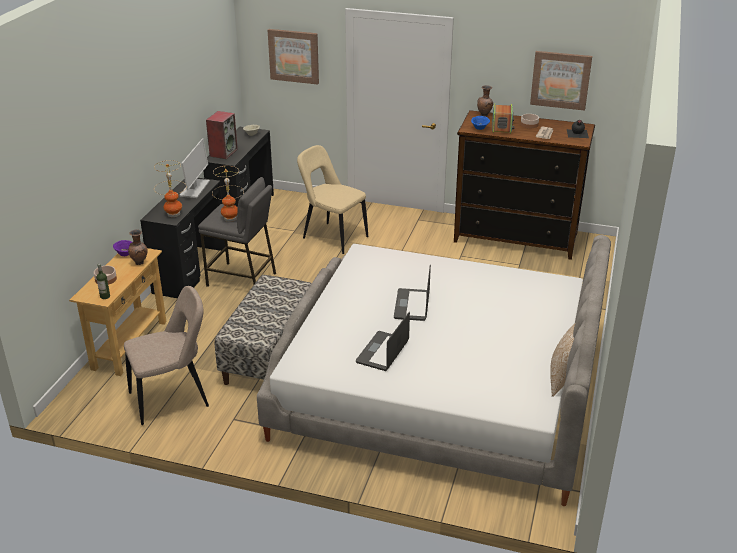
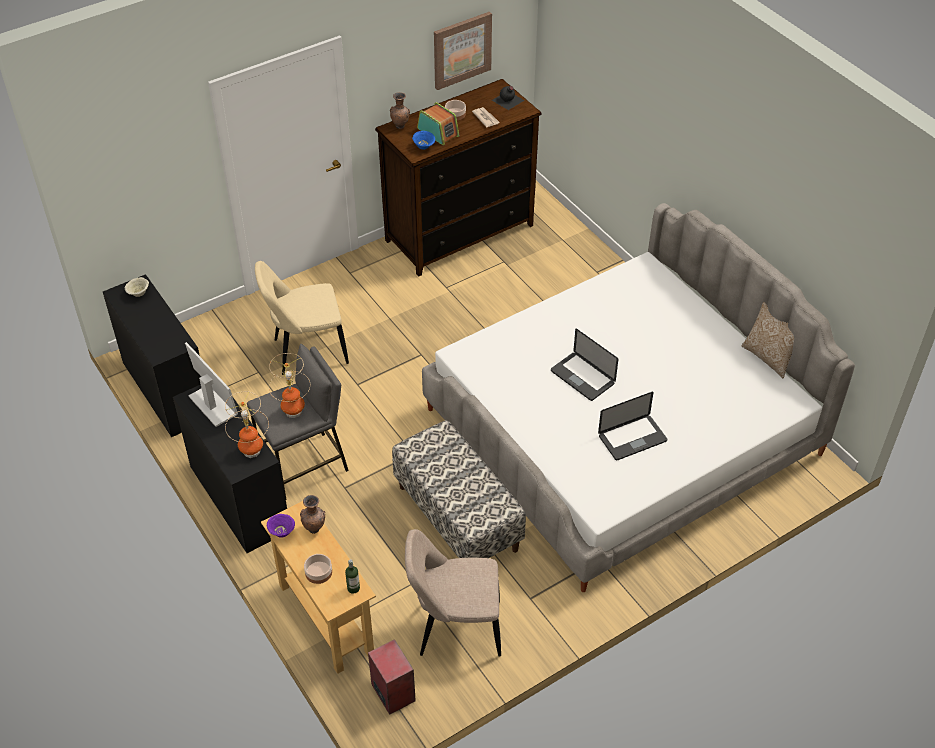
camera: 50 degrees left, 15 degrees up
(173, 399) = (455, 628): beige chair -> beige chair turned 105 degrees counterclockwise
(223, 152) = (153, 339): speaker -> speaker (392, 692)
(294, 56) = (149, 169): picture -> none
(382, 352) = (632, 438): laptop -> laptop turned 90 degrees counterclockwise

